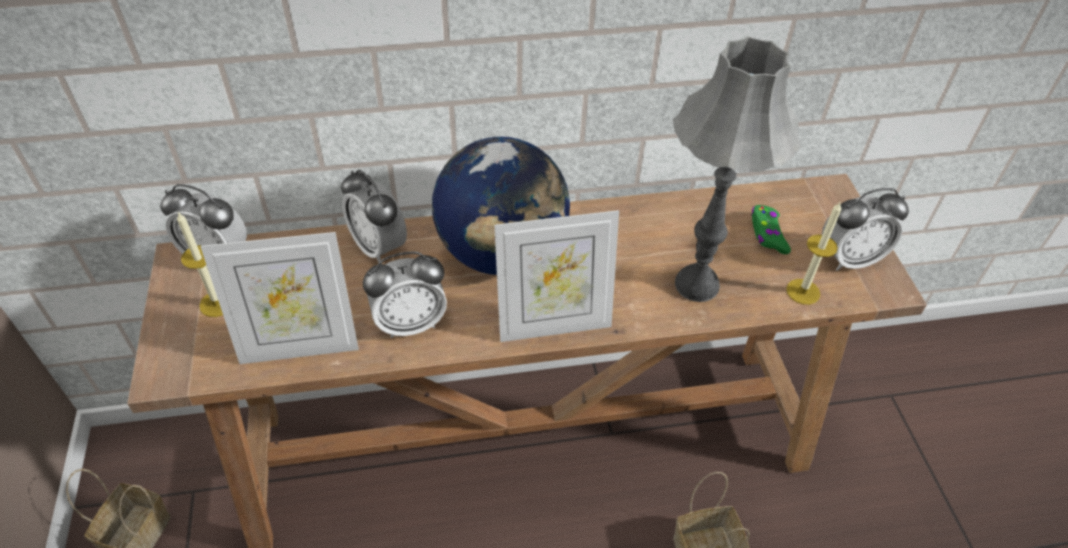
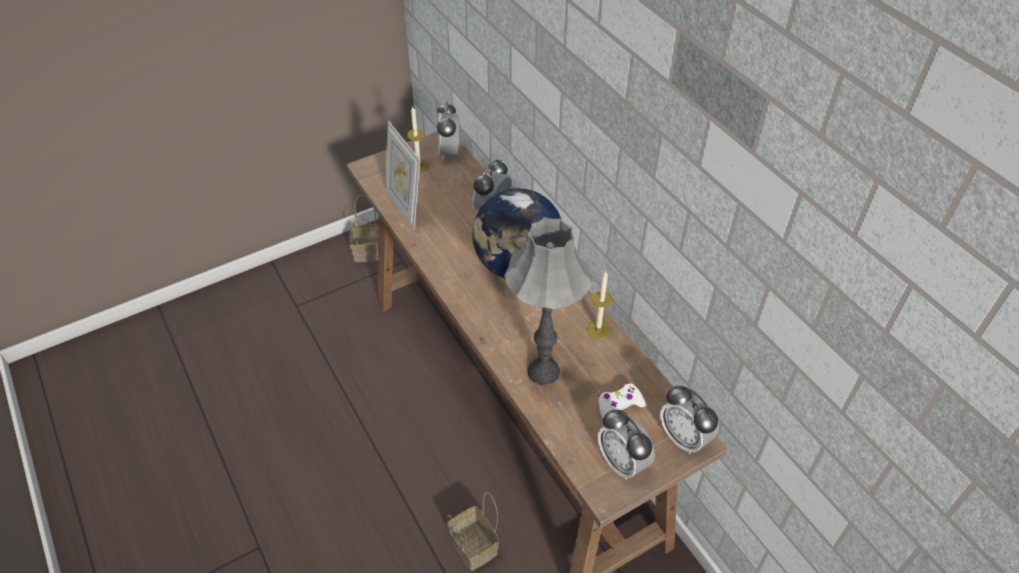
camera: 70 degrees right, 0 degrees up
(410, 323) = (441, 244): alarm clock -> alarm clock (684, 438)
(554, 325) = (471, 307): picture frame -> none
(767, 234) = (619, 405): green game controller -> white game controller
(803, 291) = (570, 436): candle -> candle (598, 329)

